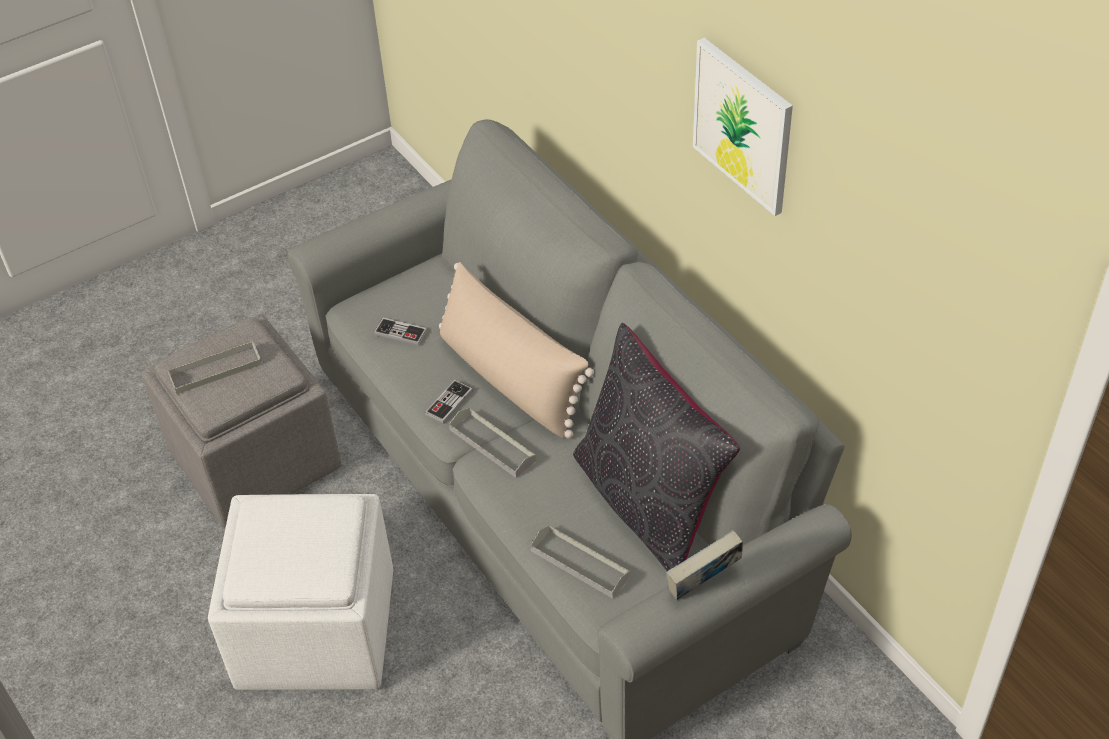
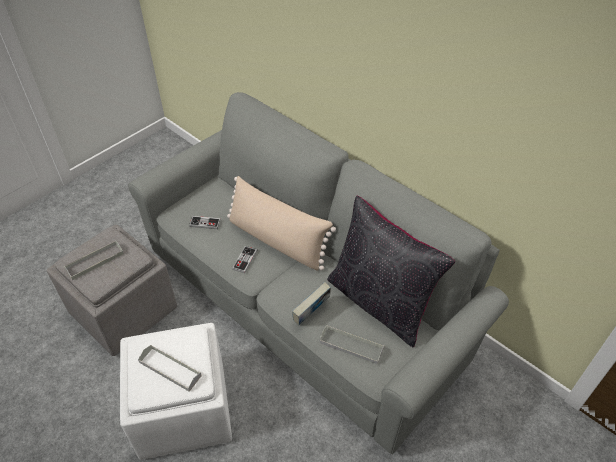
camera: 15 degrees left, 0 degrees up
(492, 445) = (277, 281): grey tray -> grey tray (170, 369)
(703, 584) = (441, 348): book -> book (311, 314)
(743, 125) = (428, 60): picture -> none

